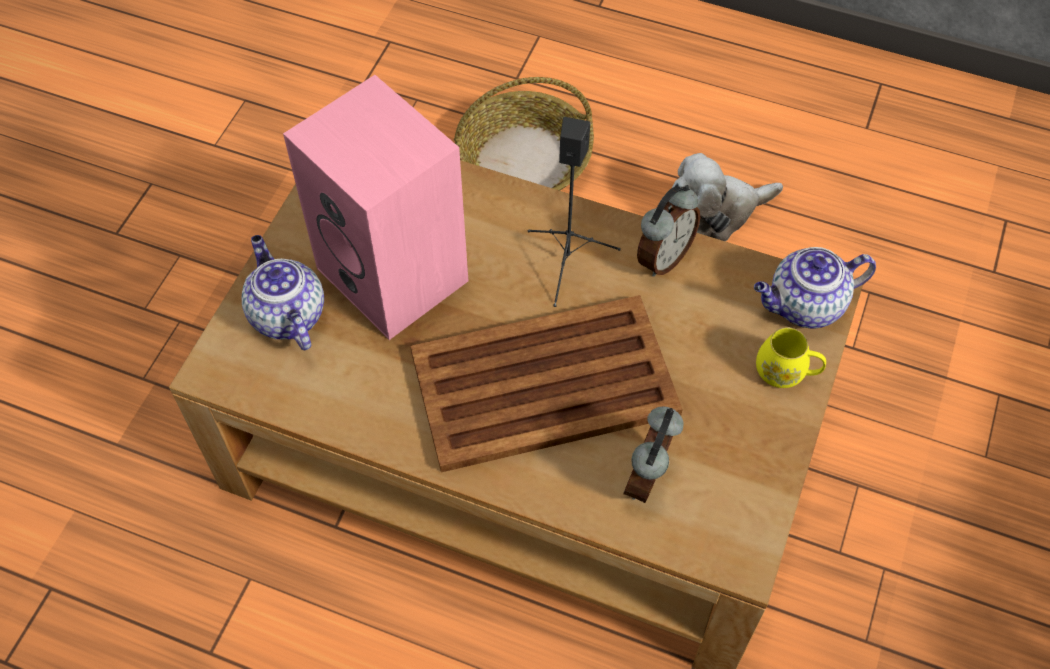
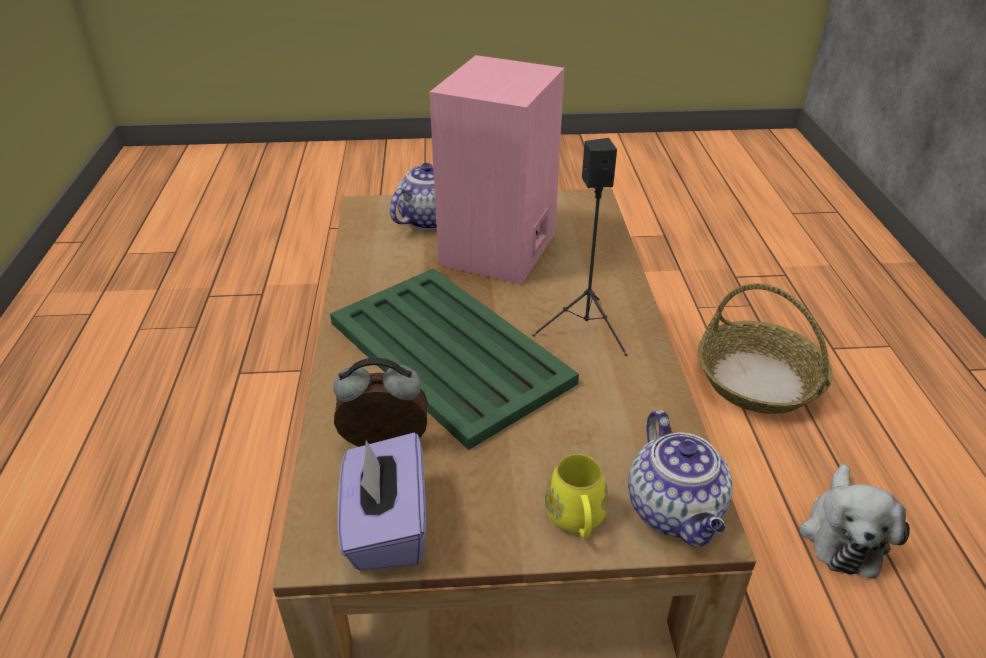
camera: 65 degrees right, 20 degrees down
(546, 384) = (449, 354): brown tray -> green tray
(663, 257) = (642, 385): alarm clock -> none
(716, 212) = (843, 533): plush toy -> plush toy turned 120 degrees counterclockwise
(740, 505) = (386, 527): none -> purple tissue box
(804, 306) = (676, 512): teapot -> teapot turned 150 degrees counterclockwise

